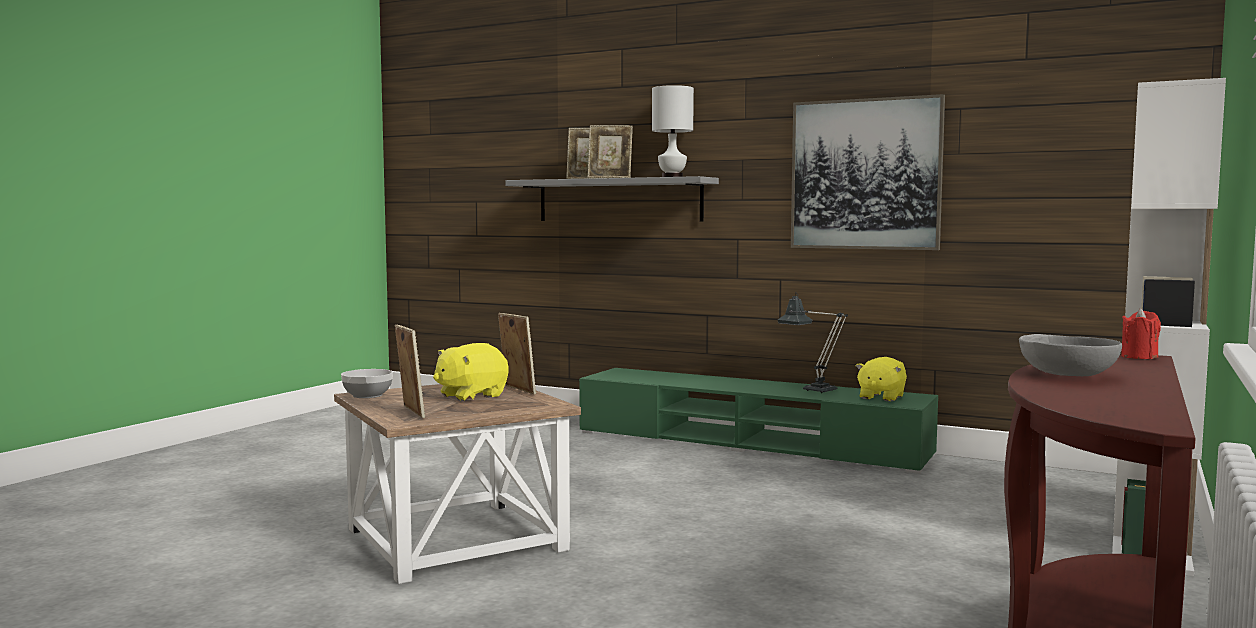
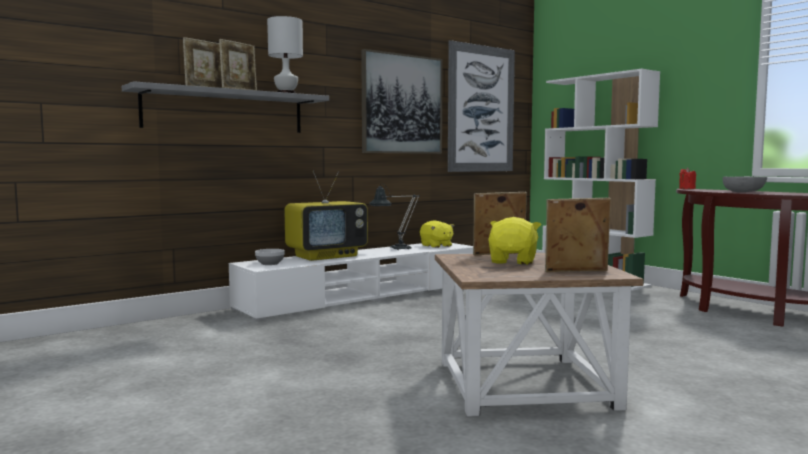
camera: 65 degrees left, 0 degrees up
(367, 395) = (484, 276): bowl -> bowl (269, 263)
(471, 396) = (513, 261): yellow plush toy -> yellow plush toy turned 150 degrees counterclockwise
(707, 380) = (326, 256): none -> television
(750, 443) = (364, 296): green tv stand -> white tv stand
(1048, 170) = (481, 109): none -> picture

